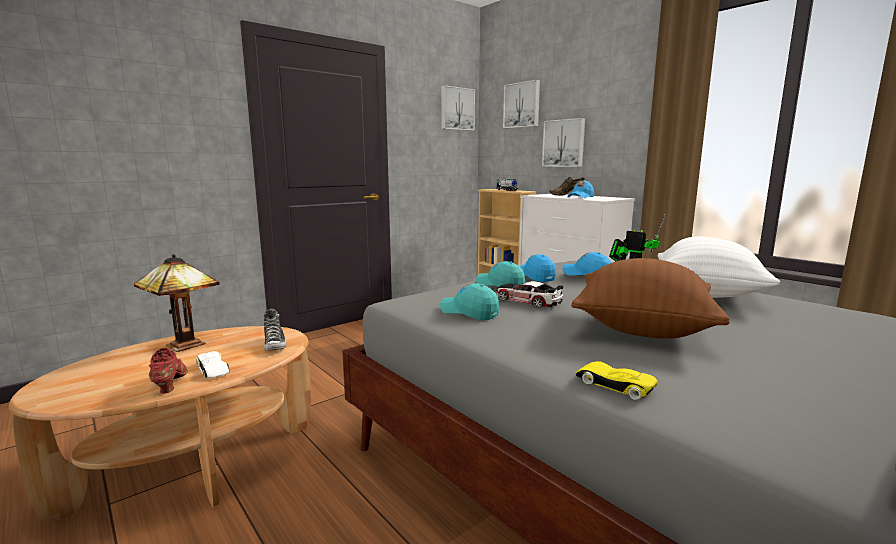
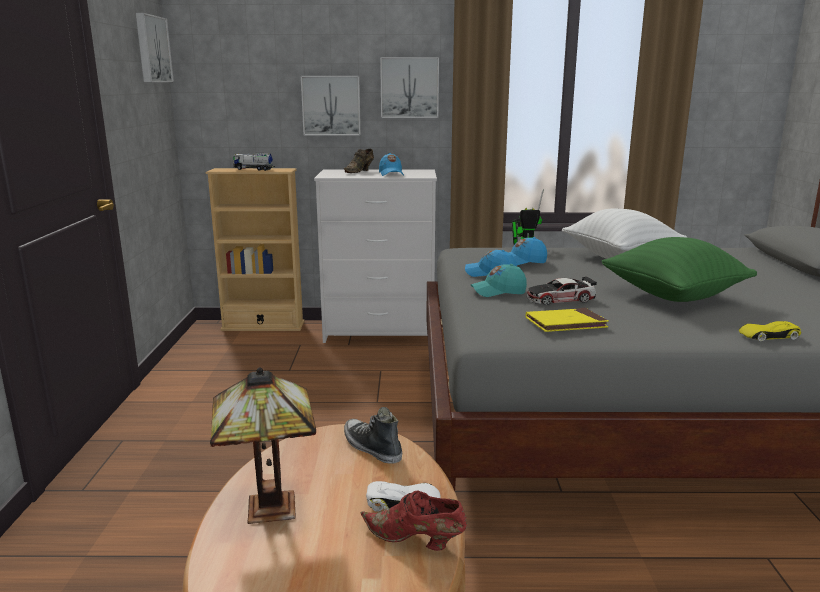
camera: 50 degrees left, 5 degrees up
(275, 344) = (371, 447): shoe -> shoe turned 150 degrees counterclockwise
(469, 312) = (565, 324): turquoise cap -> yellow book
(522, 105) = (256, 50): picture -> picture (409, 87)
(642, 329) = (673, 296): brown pillow -> green pillow

